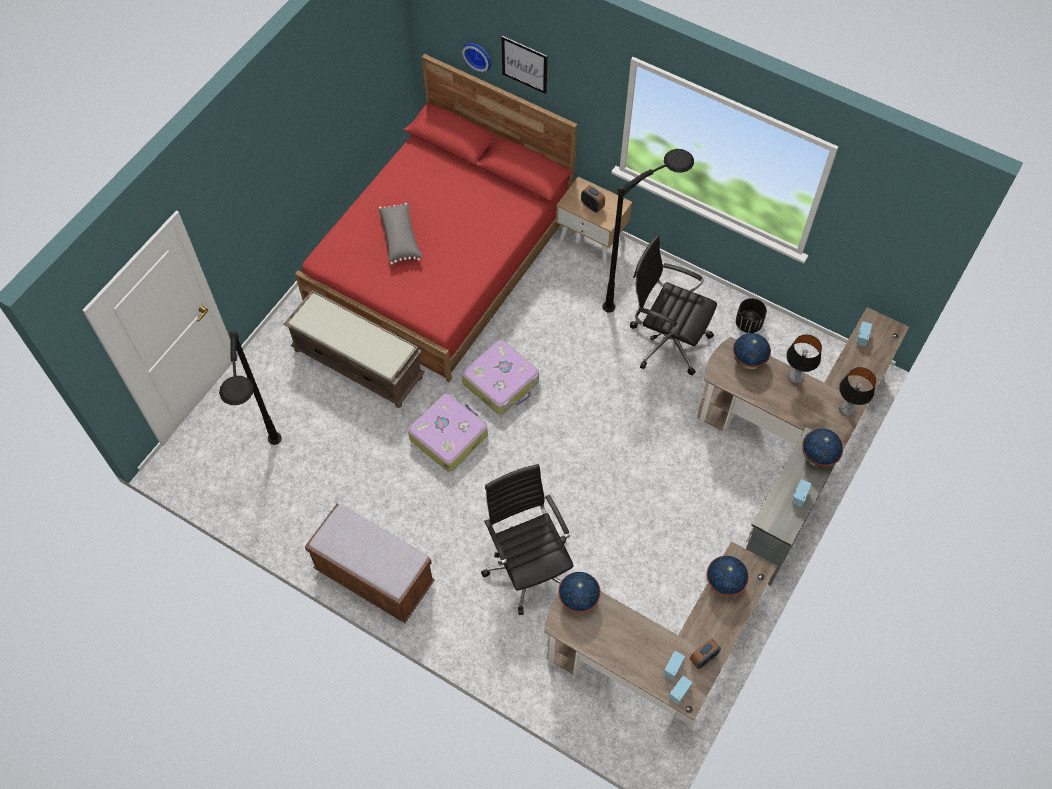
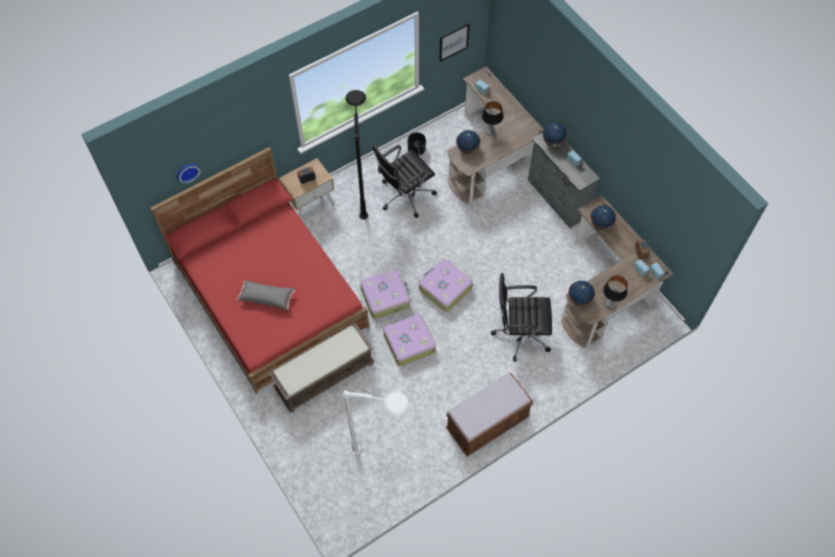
camera: 65 degrees left, 0 degrees up
(278, 477) = (386, 457): black floor lamp -> white floor lamp
(524, 64) = (221, 146): picture -> picture (453, 42)
(550, 445) = (444, 289): none -> suitcase
(847, 410) = (523, 119): table lamp -> table lamp (610, 304)

